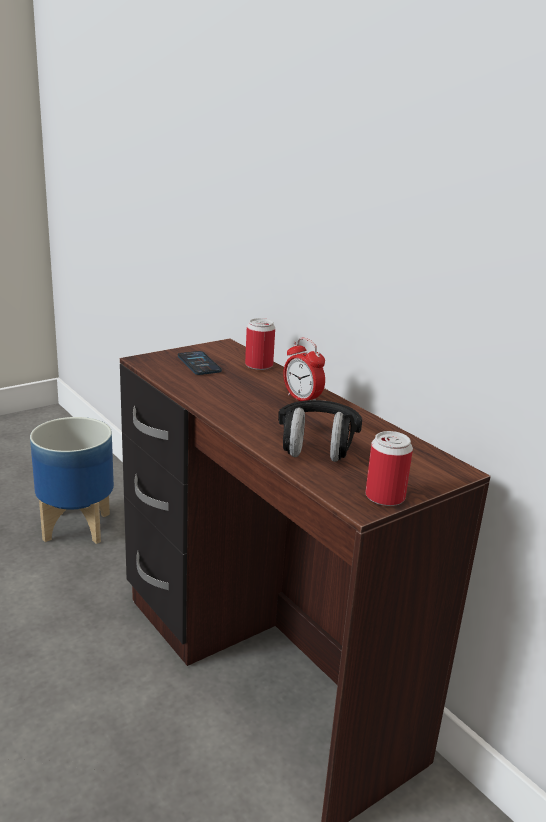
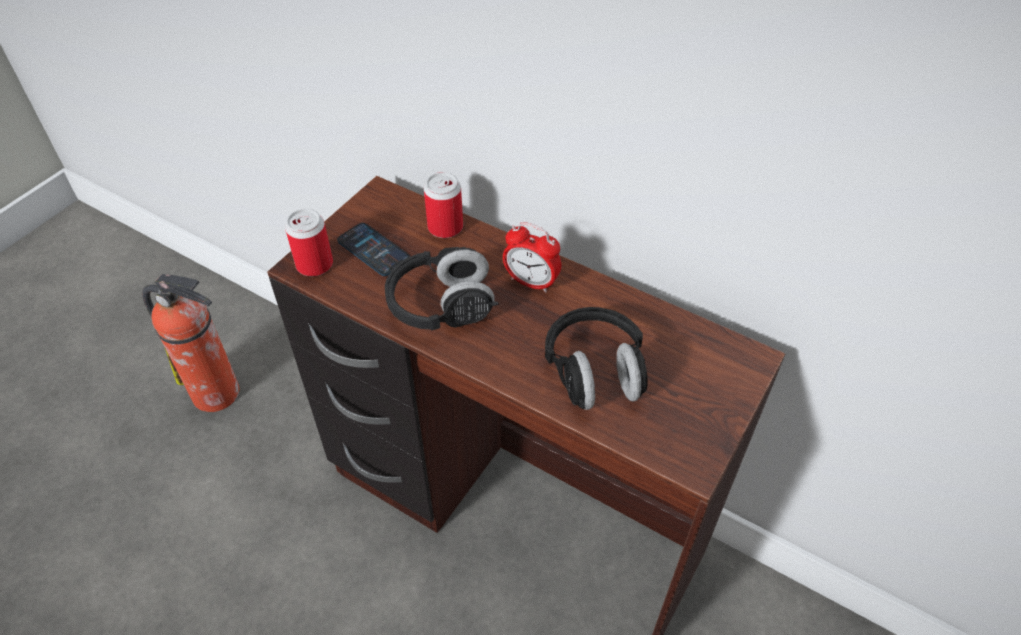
camera: 20 degrees left, 25 degrees up
(77, 527) = (218, 393): planter -> fire extinguisher
(225, 395) = (441, 306): none -> black headphones
(385, 497) = (707, 438): can -> can (314, 264)

